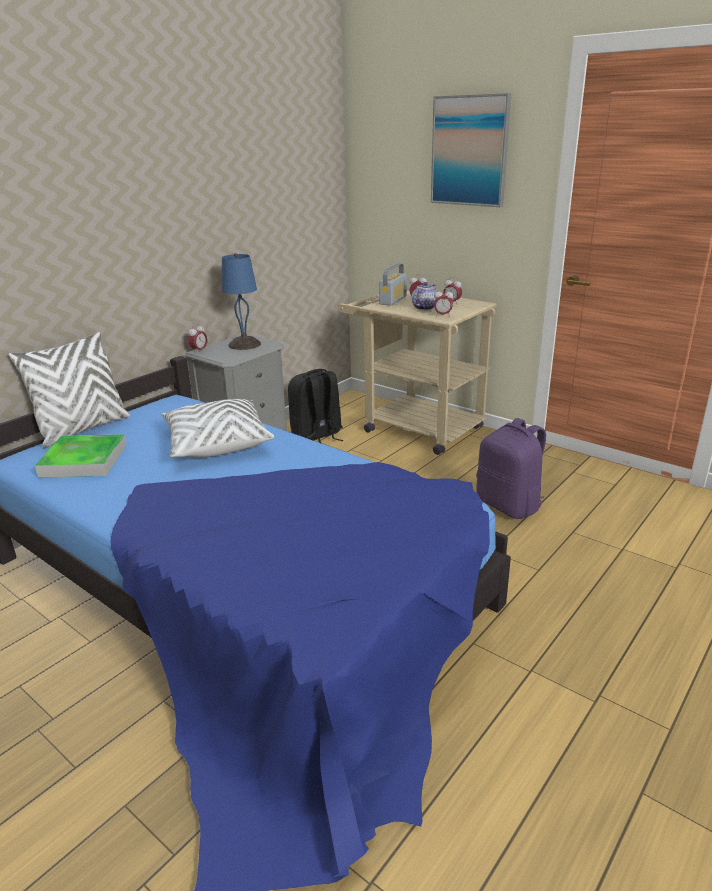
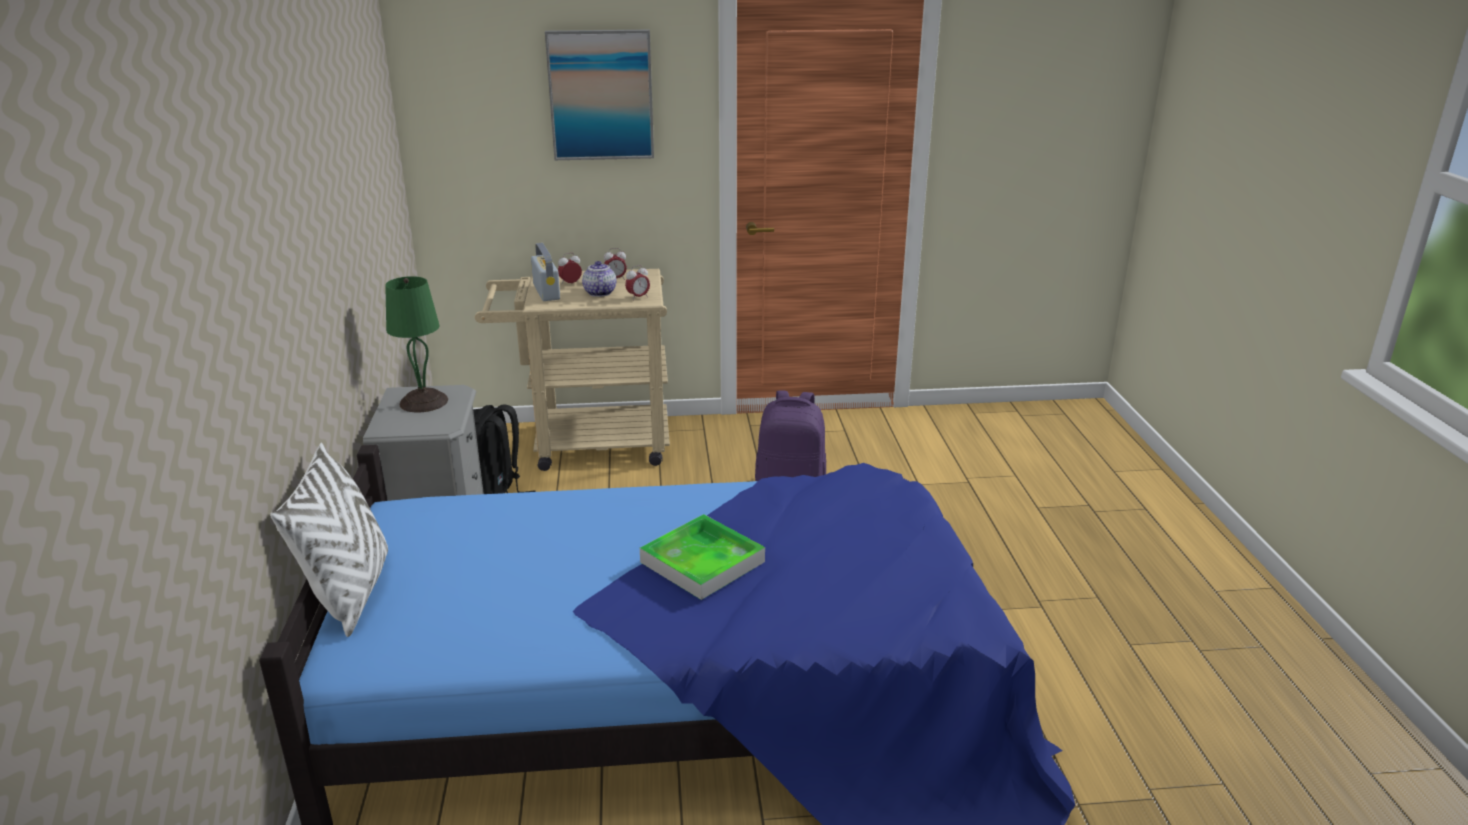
camera: 45 degrees left, 0 degrees up
(84, 460) = (442, 621): tray -> tray (702, 562)
(199, 351) = (379, 429): alarm clock -> none
(217, 443) = (564, 531): white pillow -> none
(245, 344) = (424, 401): blue table lamp -> green table lamp

